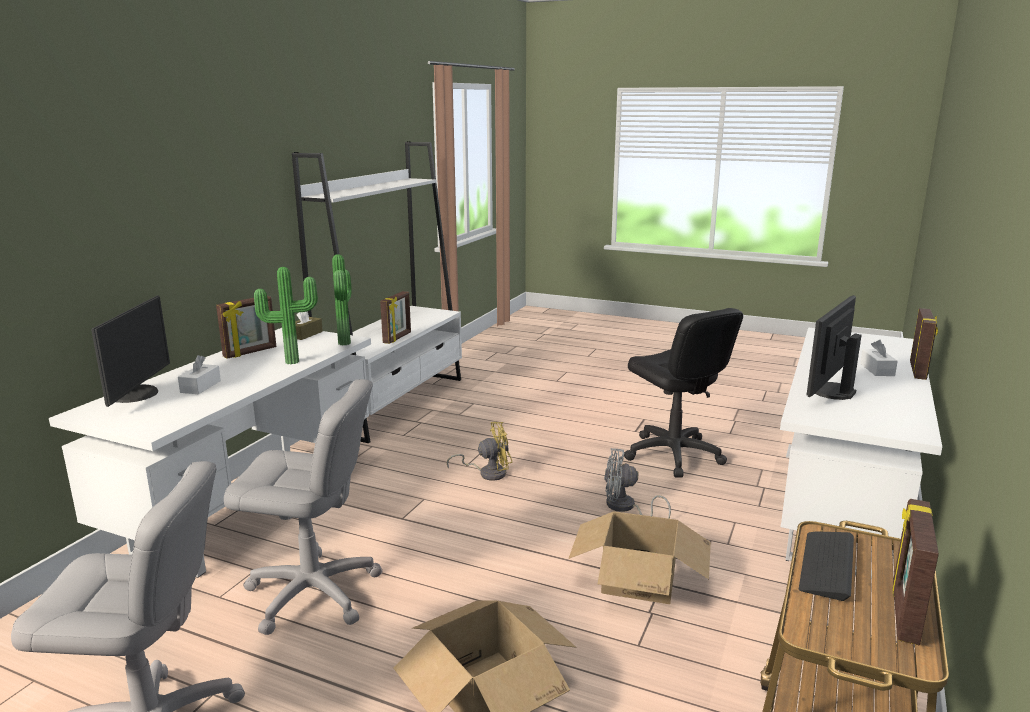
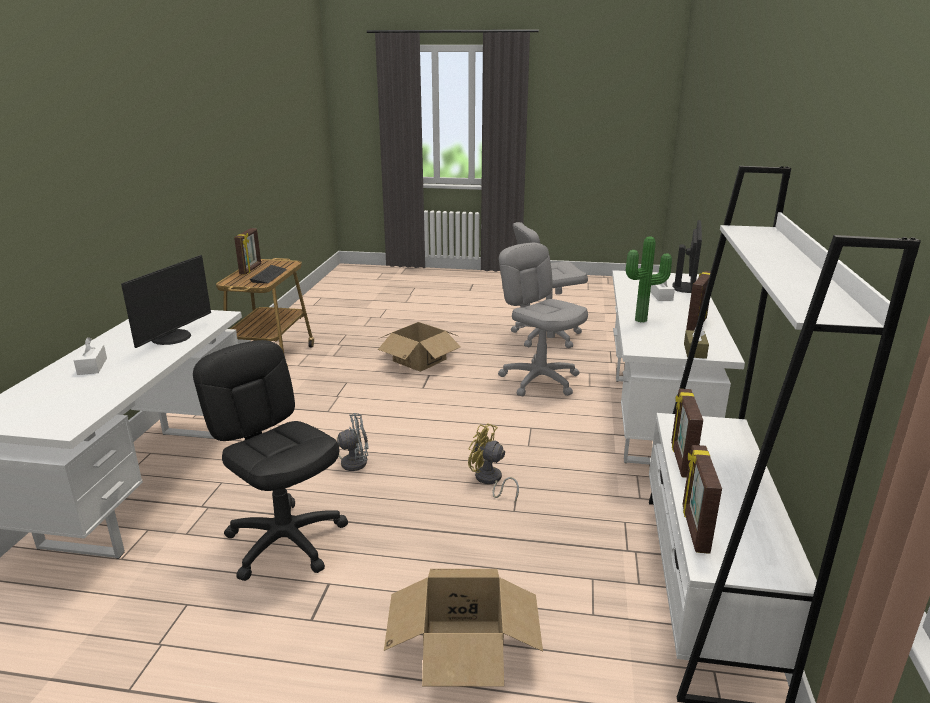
camera: 165 degrees right, 5 degrees up
(137, 394) = (687, 288): monitor -> monitor turned 150 degrees counterclockwise
(313, 593) = (540, 380): grey office chair -> grey office chair turned 60 degrees clockwise
(347, 343) = (633, 344): potted plant -> none
(488, 473) = (490, 481): yellow fan -> yellow fan turned 60 degrees clockwise
(639, 579) = (342, 411): cardboard box -> cardboard box (462, 649)
(918, 371) = (49, 369): picture frame -> picture frame (694, 529)

